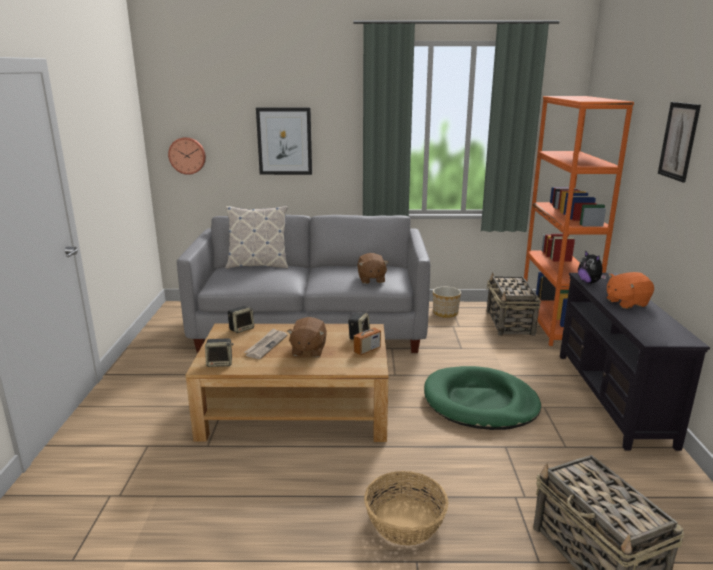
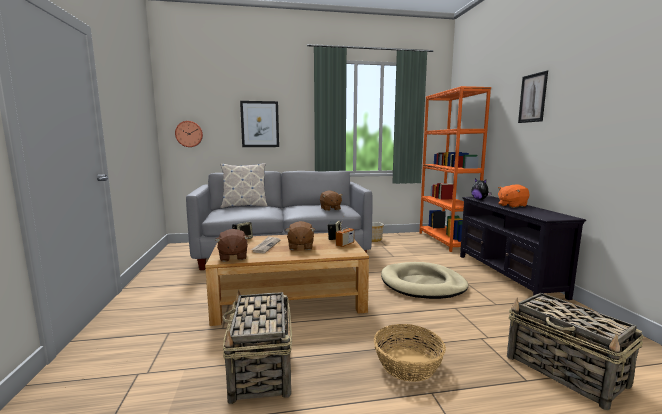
camera: 10 degrees left, 10 degrees down
(220, 363) = (233, 257): speaker -> brown plush toy
(480, 402) = (422, 284): green dog bed -> beige dog bed
(510, 323) = (418, 242): basket -> basket (261, 369)

